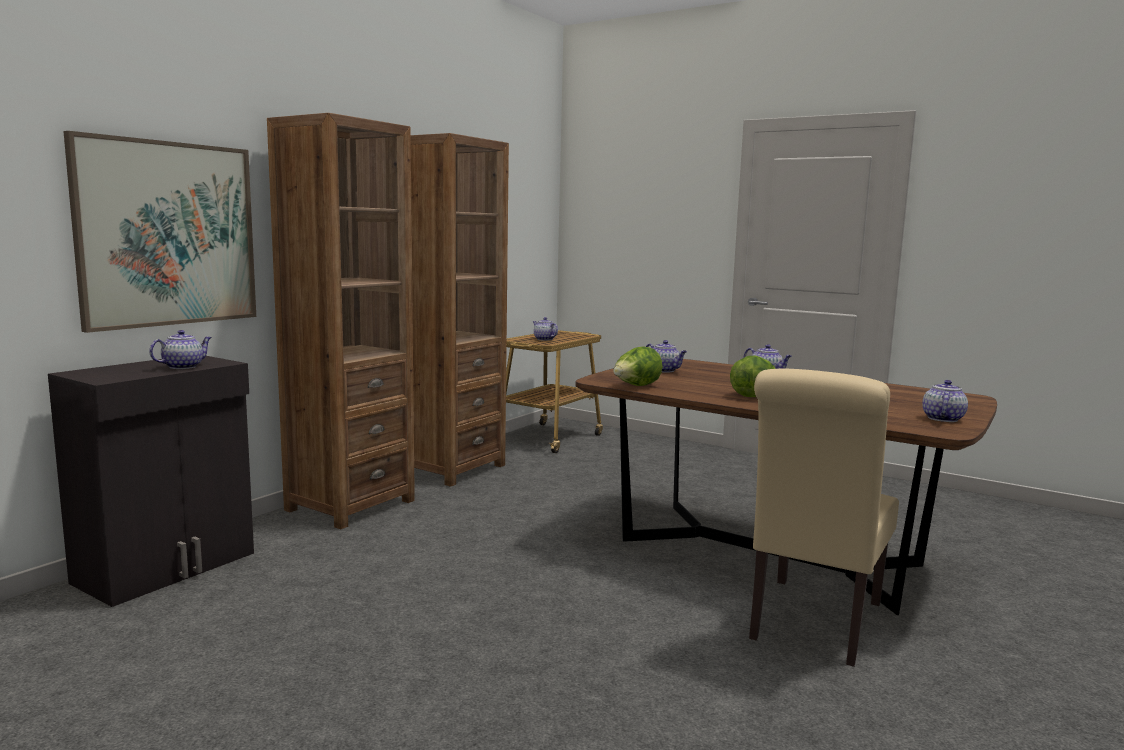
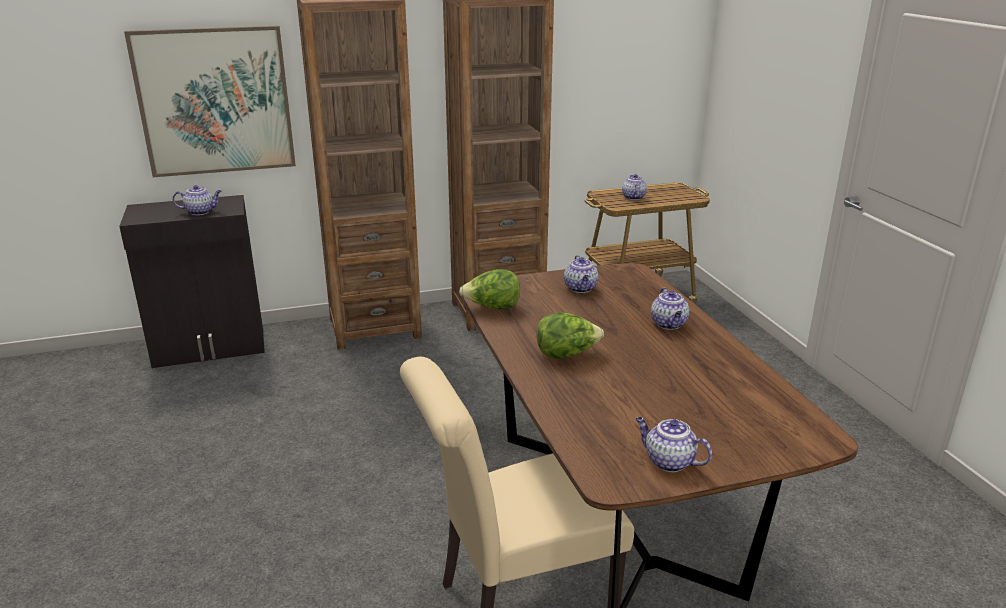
camera: 40 degrees right, 15 degrees up
(942, 418) = (668, 461): teapot -> teapot turned 120 degrees counterclockwise

